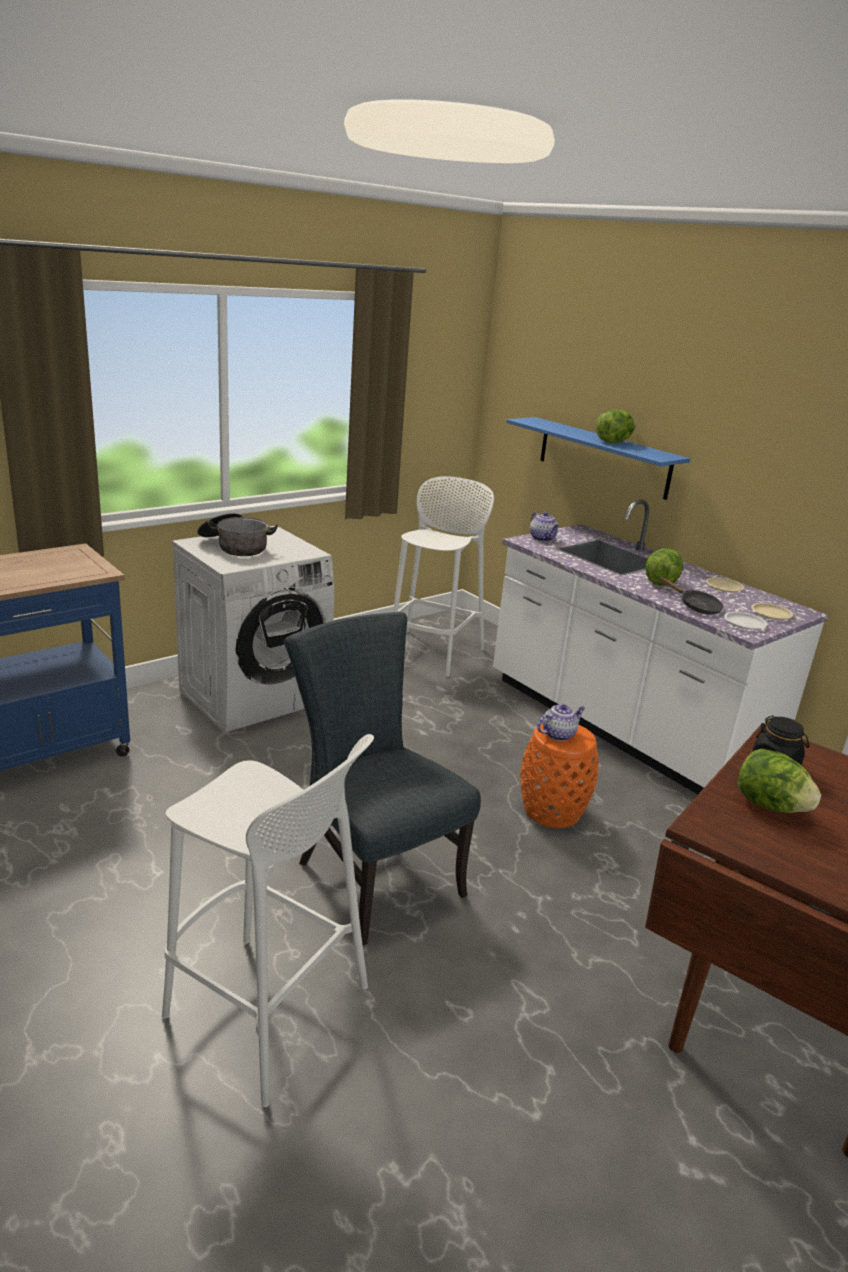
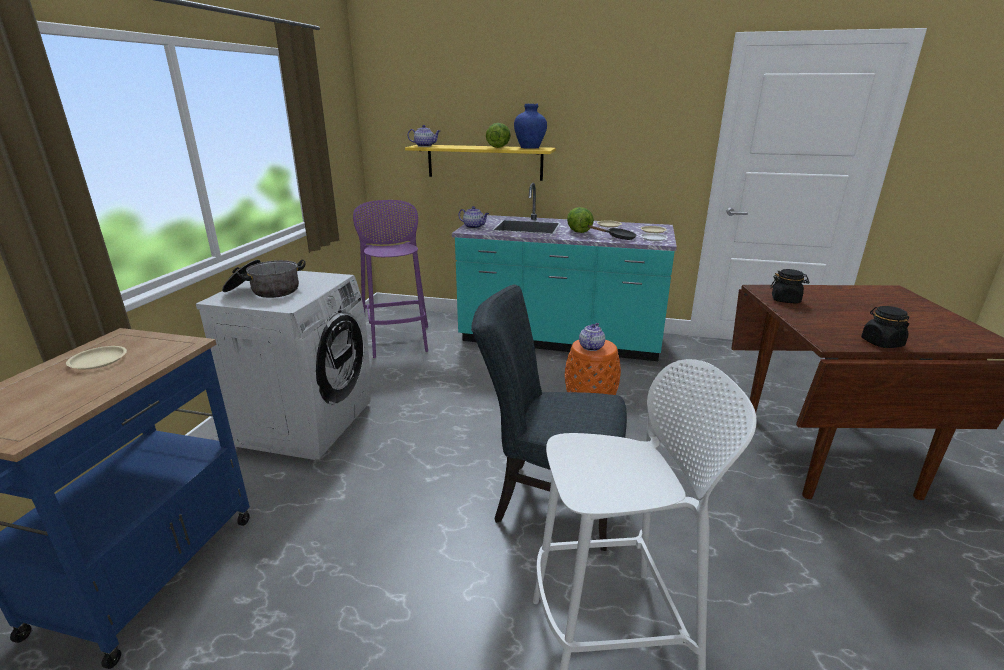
camera: 35 degrees left, 0 degrees up
(38, 564) = (98, 361): none -> beige plate
(432, 653) = (398, 341): white stool -> purple stool
(533, 422) = (425, 146): none -> teapot
(603, 457) = (484, 162): blue shelf -> yellow shelf
(621, 727) = (560, 340): white counter -> turquoise counter
(650, 452) = (530, 148): none -> blue vase
(769, 806) = (825, 320): lettuce -> none
(779, 860) = (881, 343): none -> black jar

